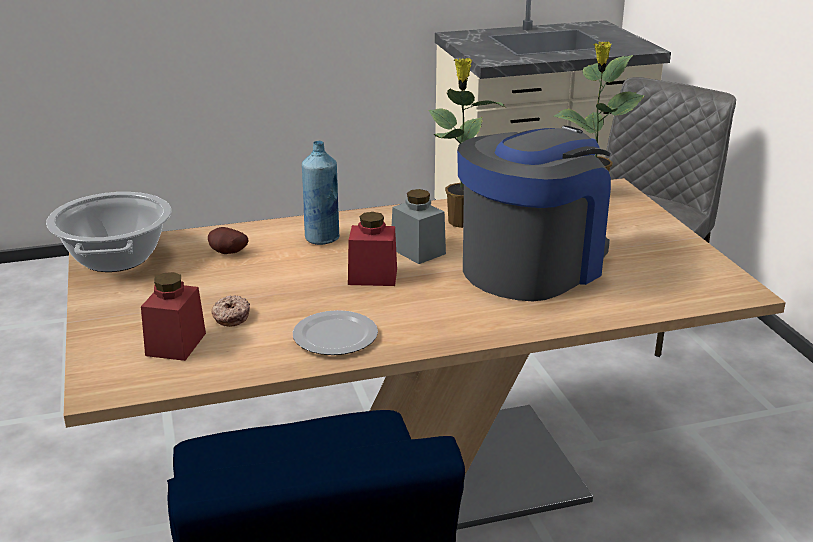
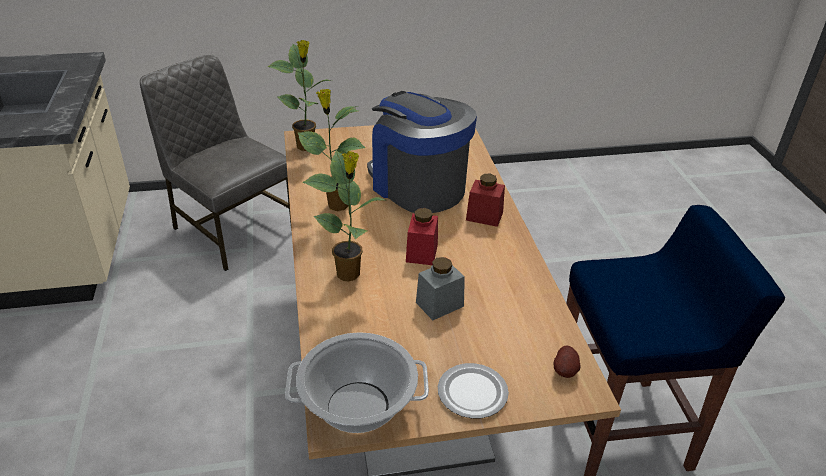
camera: 85 degrees left, 10 degrees up
(176, 344) = (520, 354): red jar -> red jar (484, 216)
(227, 253) = (365, 329): potato -> potato (565, 371)
(230, 317) = (479, 325): donut -> none
(322, 239) = (349, 274): blue bottle -> potted plant
(335, 337) = (509, 274): plate -> plate (473, 392)
(418, 251) = (384, 229): grey jar -> grey jar (439, 304)

